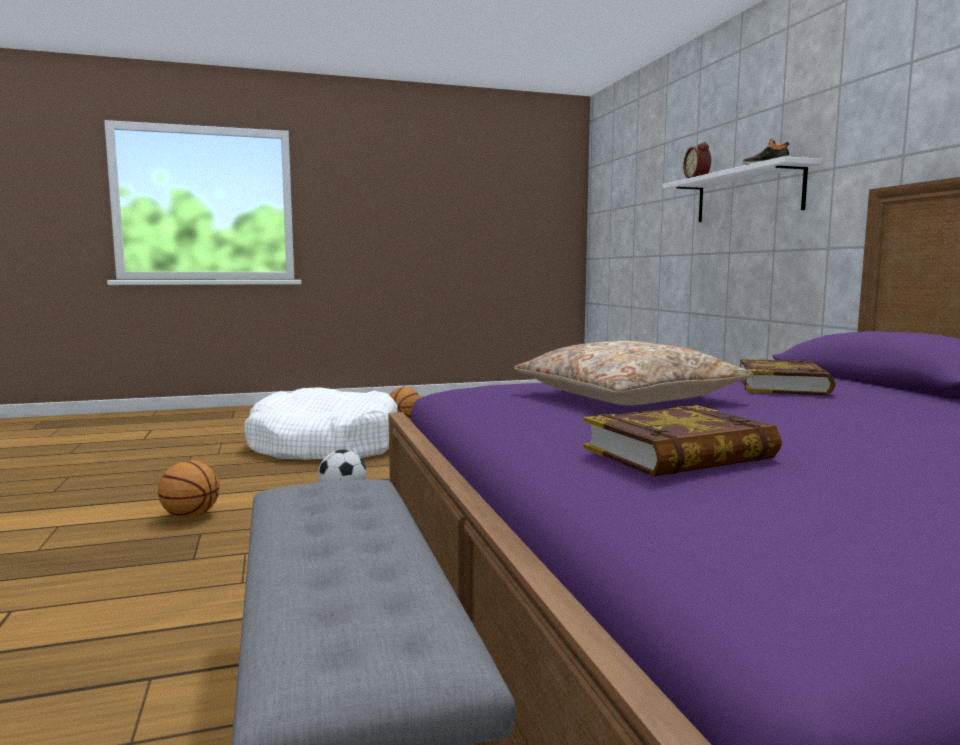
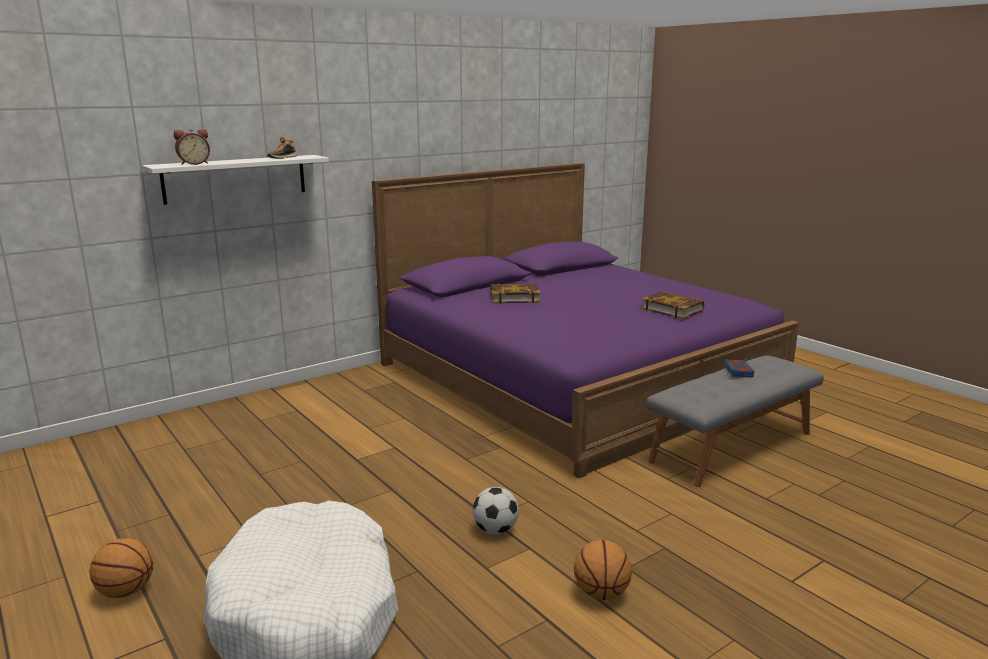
camera: 110 degrees left, 10 degrees up
(379, 558) = (739, 372): none -> blue book
(626, 397) = (577, 319): beige pillow -> none

